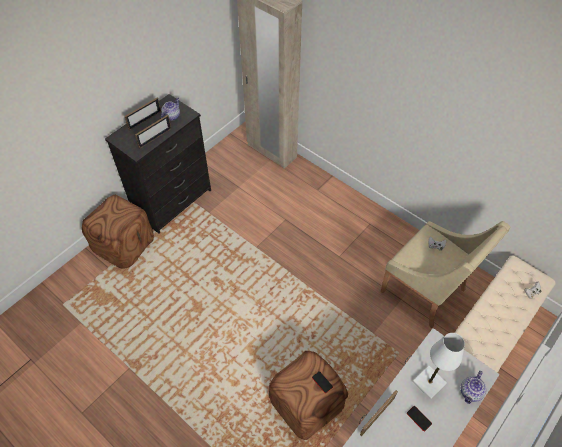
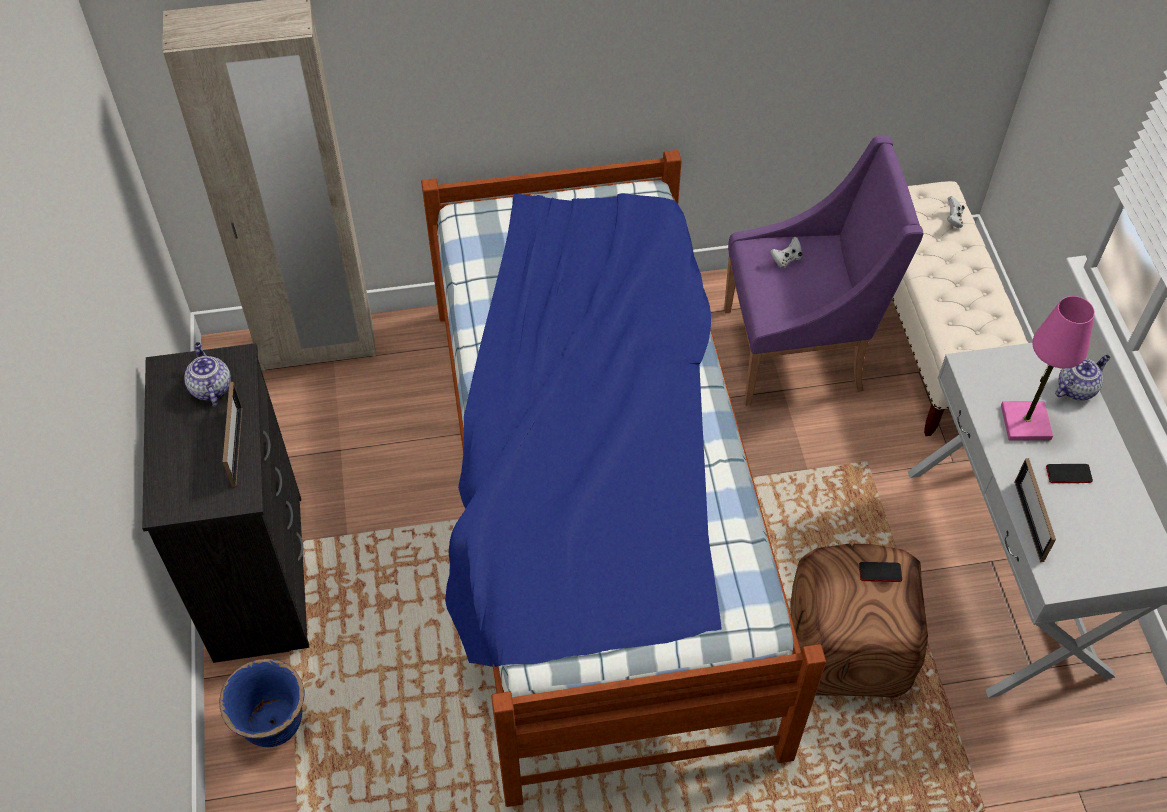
camera: 50 degrees left, 0 degrees up
(124, 245) = (274, 724): brown ottoman -> blue planter
(145, 120) = (171, 435): picture frame -> none
(284, 276) = (593, 513): none -> bed
(426, 291) = (798, 350): beige armchair -> purple armchair
(429, 382) = (1025, 422): white table lamp -> pink table lamp
(470, 392) = (1076, 388): teapot -> teapot turned 105 degrees counterclockwise

